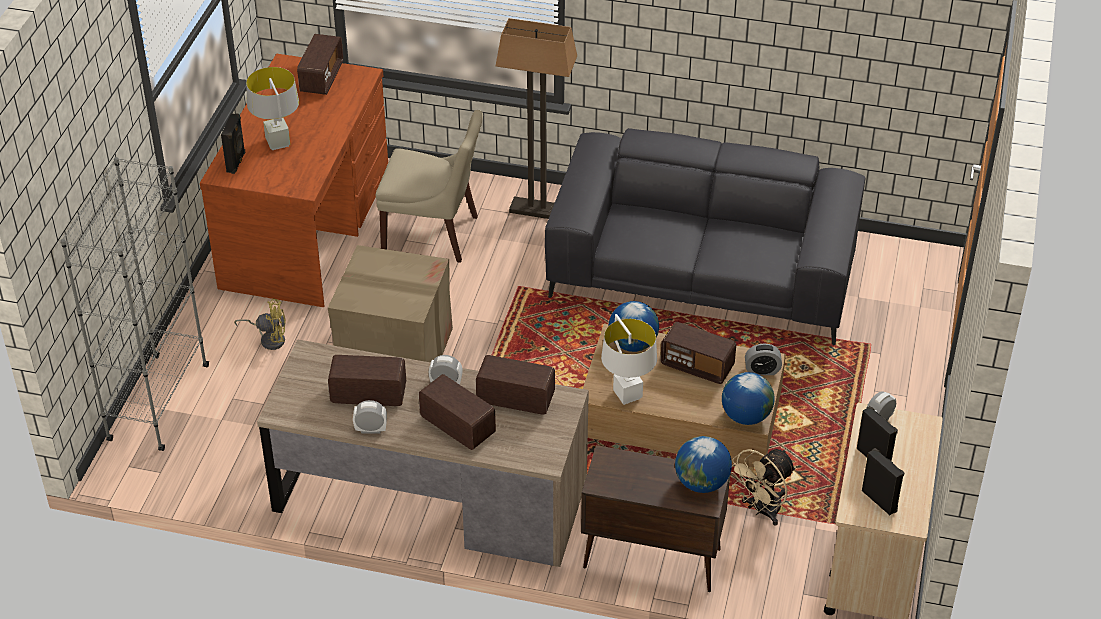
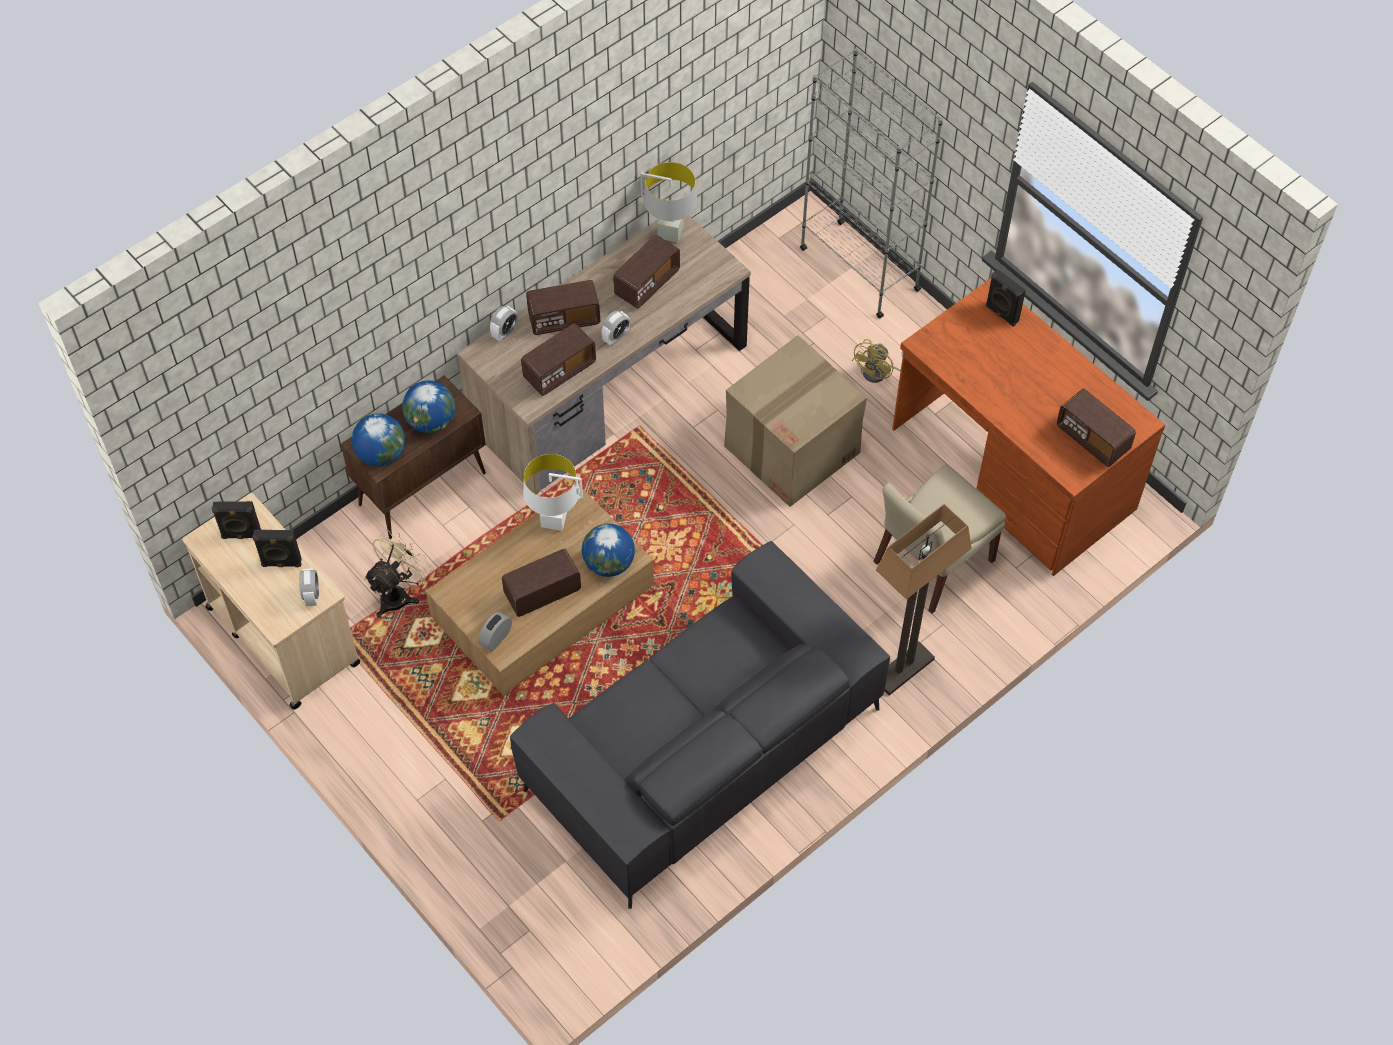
camera: 125 degrees right, 15 degrees up
(278, 143) = (1008, 356): grey table lamp -> grey table lamp (670, 233)
(371, 429) = (608, 266): alarm clock -> alarm clock (504, 332)
(746, 416) = (457, 589): globe -> globe (431, 421)
(761, 511) = (399, 594): beige fan -> beige fan turned 45 degrees clockwise

